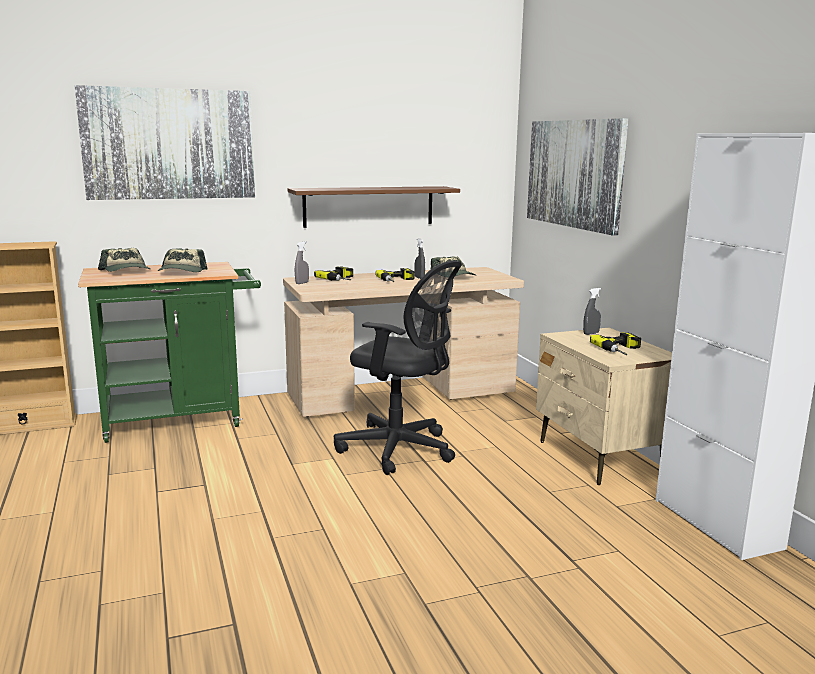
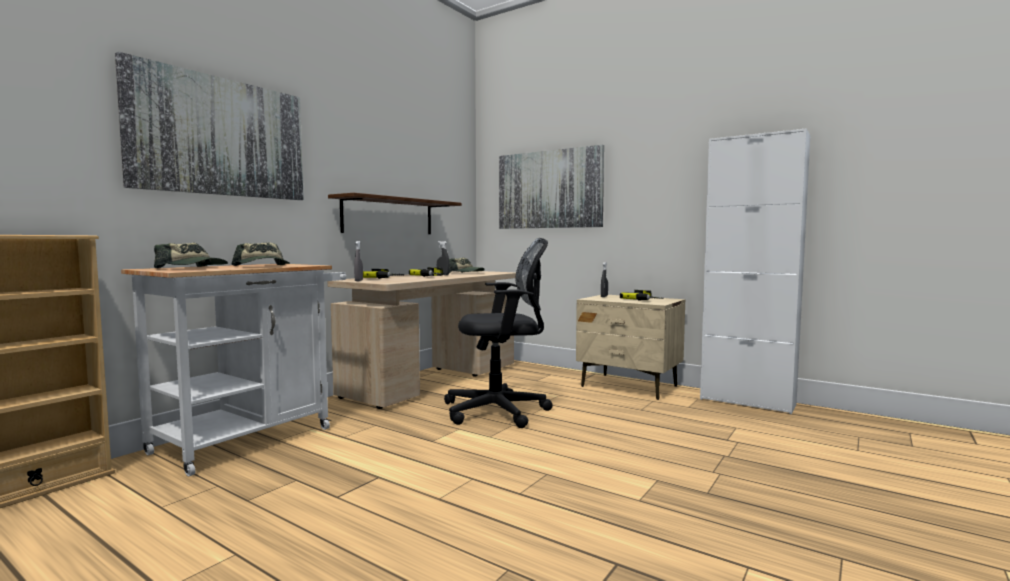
camera: 35 degrees left, 10 degrees down
(182, 419) = (252, 437): green cart -> white cart

